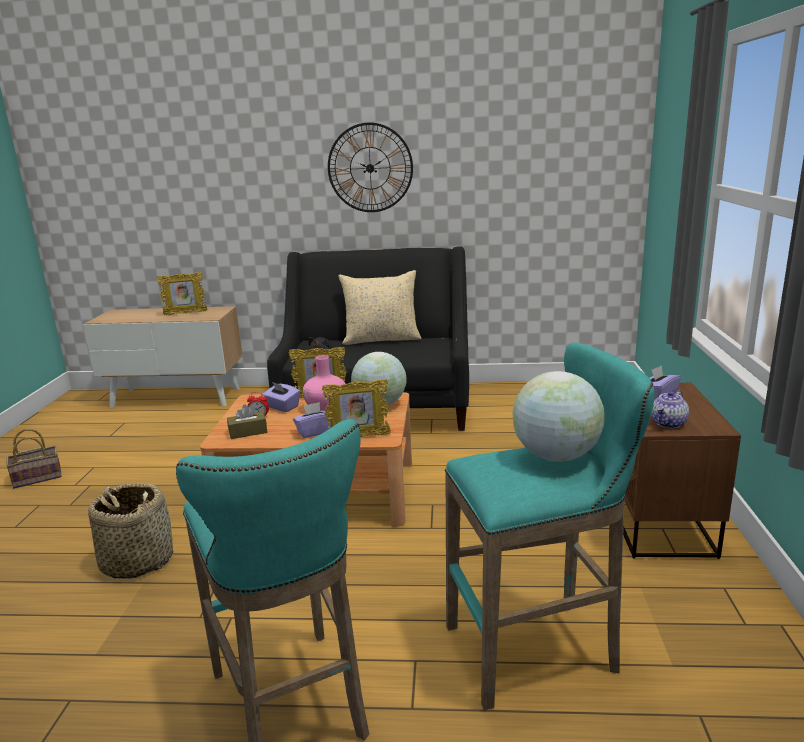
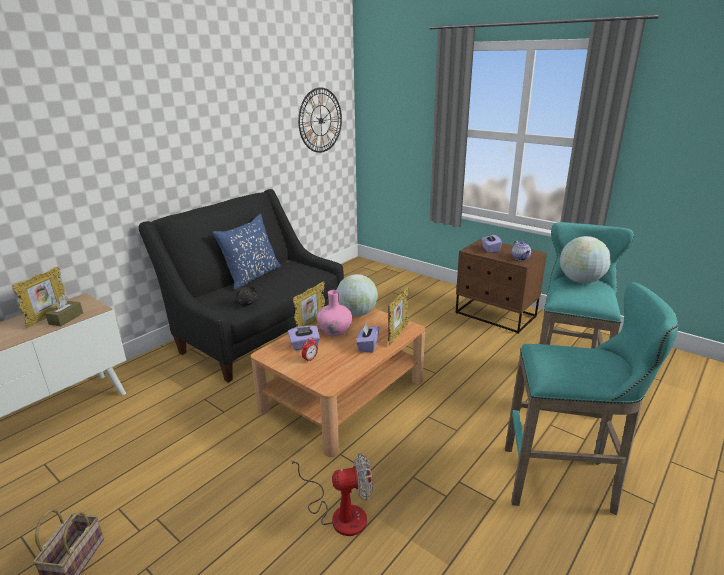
camera: 55 degrees left, 5 degrees up
(137, 561) = (339, 513): basket -> fan
(248, 432) = (330, 370): brown tissue box -> brown tissue box (66, 318)
(370, 168) = (196, 133): wall clock -> wall clock (320, 120)
(381, 339) = (252, 276): beige pillow -> blue pillow

